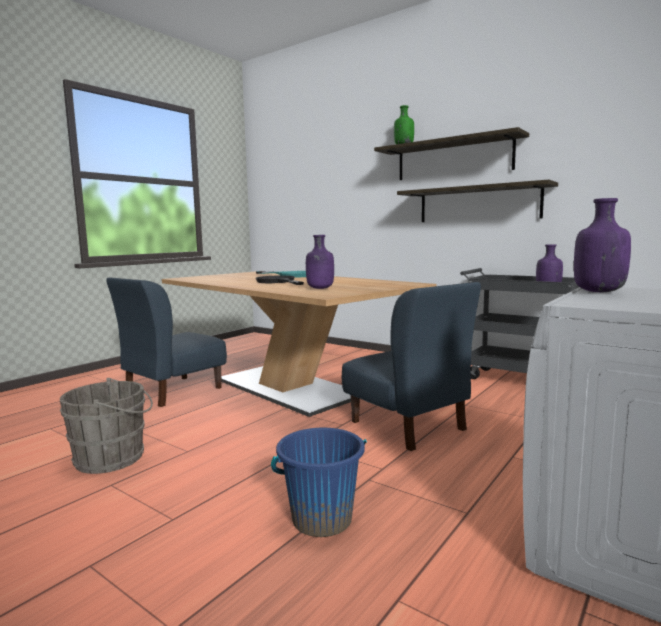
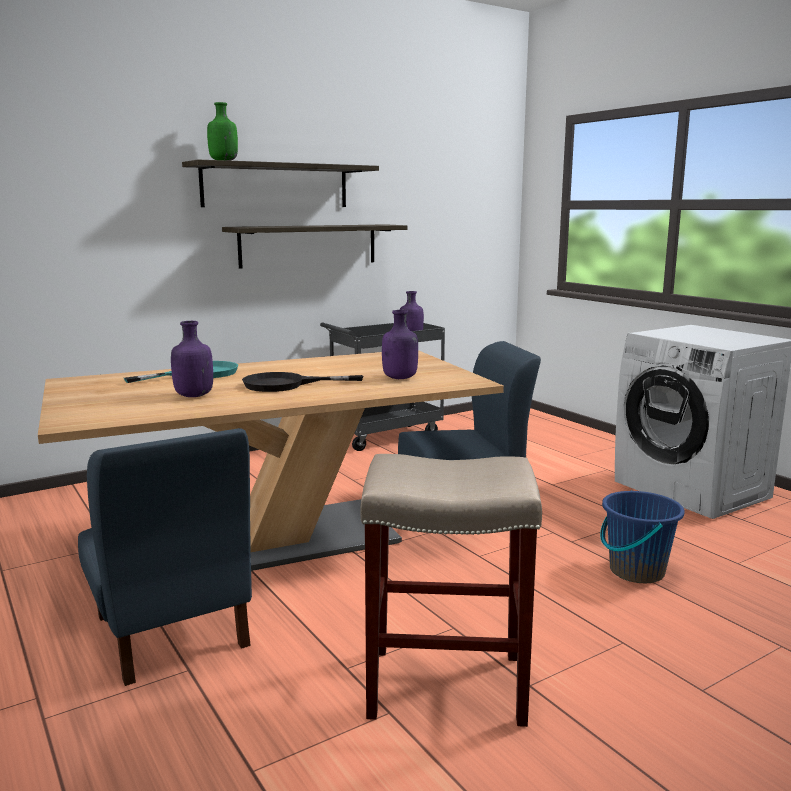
camera: 70 degrees left, 5 degrees up
(114, 458) = (444, 686): grey bucket -> beige stool
(598, 291) = (674, 337): purple bottle -> purple bottle (193, 396)

